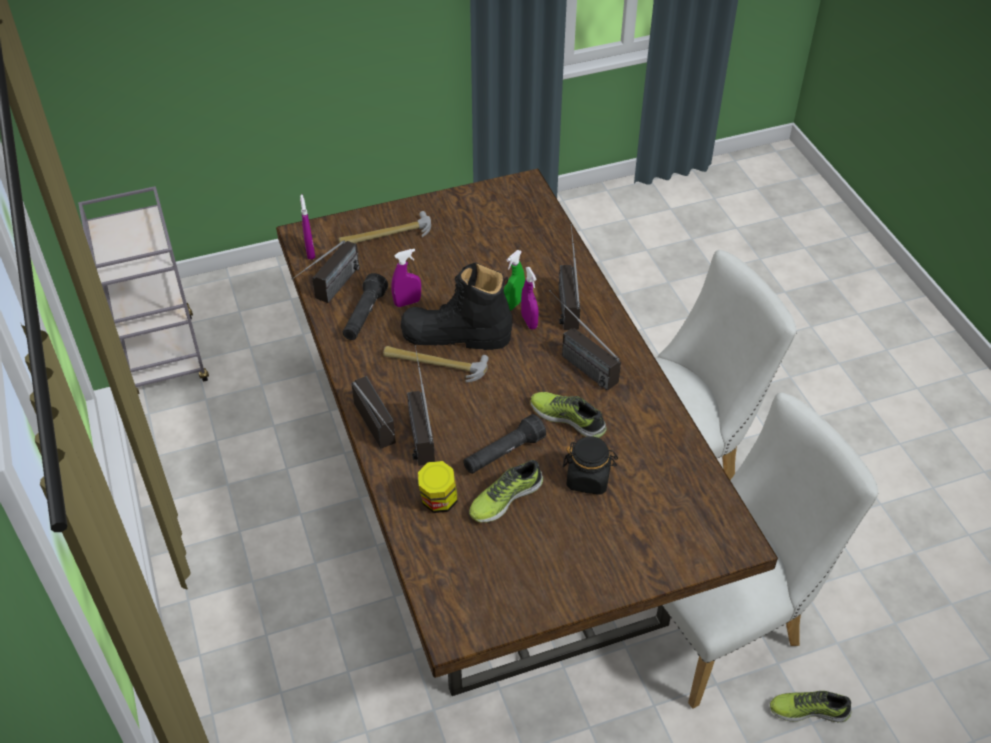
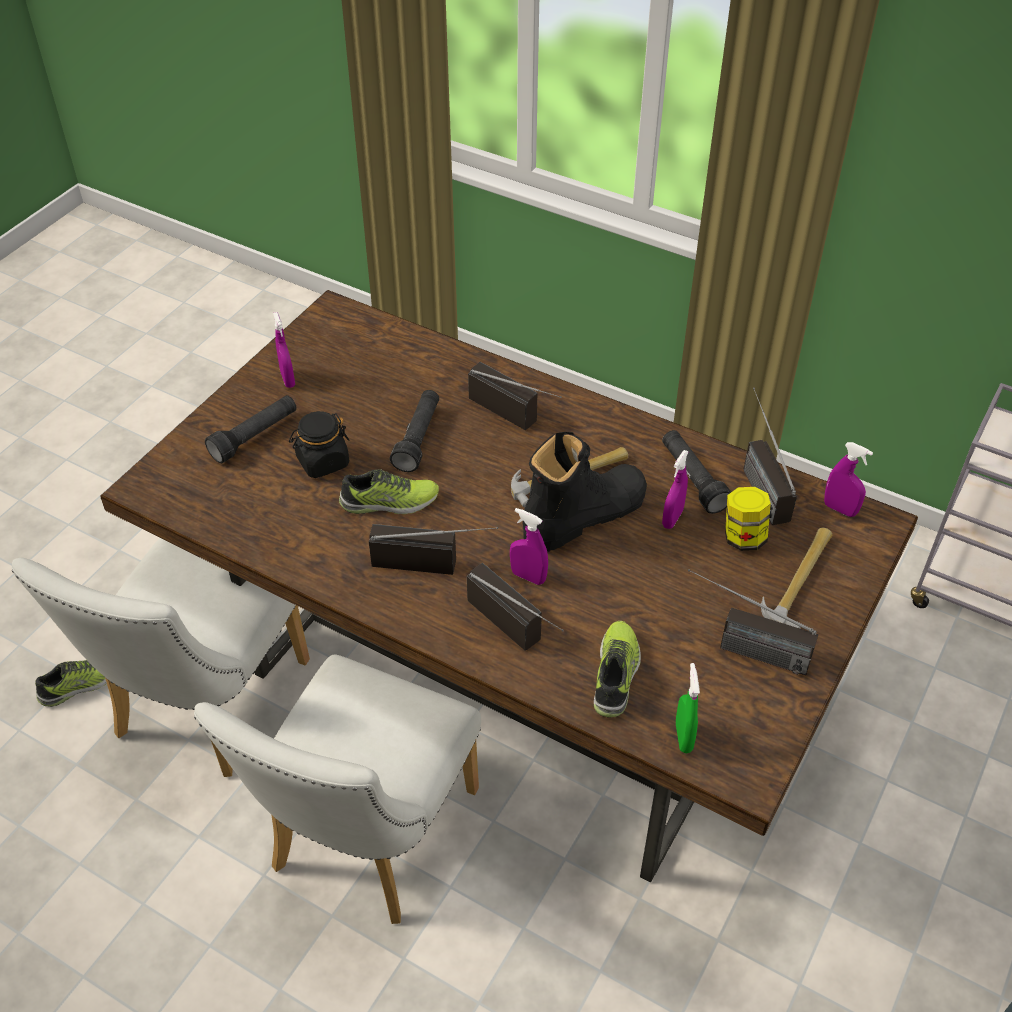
camera: 140 degrees right, 0 degrees up
(383, 435) = (537, 394): radio -> radio (741, 648)
(438, 502) = (433, 375): jar -> jar (743, 537)
(505, 498) = (382, 407): shoe -> shoe (616, 674)
(513, 304) = (566, 586): green spray bottle -> green spray bottle (683, 737)
(554, 576) = (288, 379): none -> purple spray bottle
(622, 534) = (255, 437): none -> black flashlight

